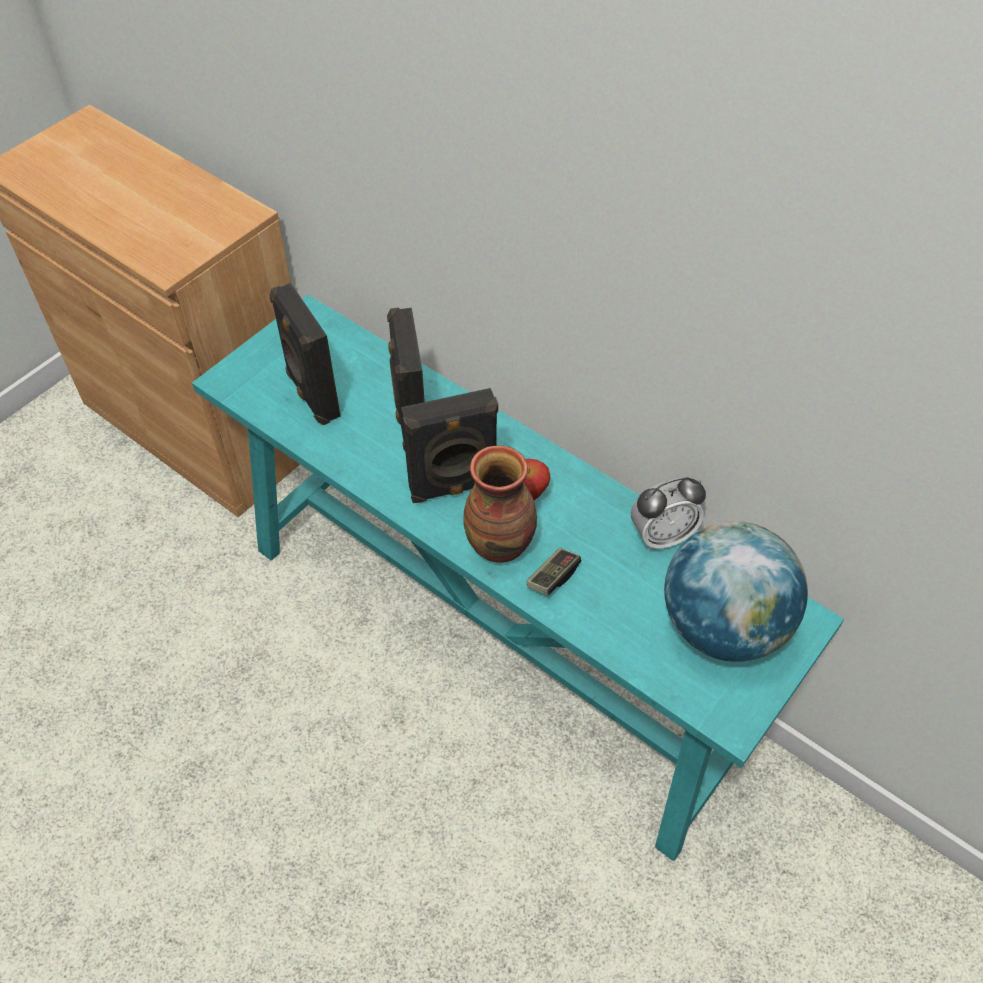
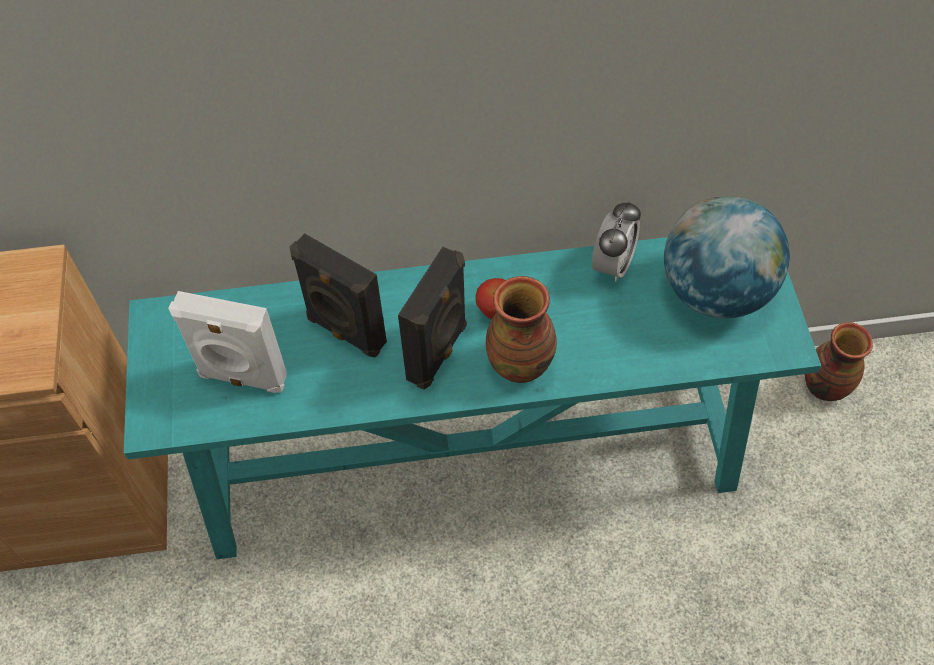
camera: 45 degrees left, 5 degrees up
(311, 396) = (242, 377): black speaker -> white speaker
(553, 577) = (580, 354): game controller -> none
(855, 857) = (823, 386): none -> vase

